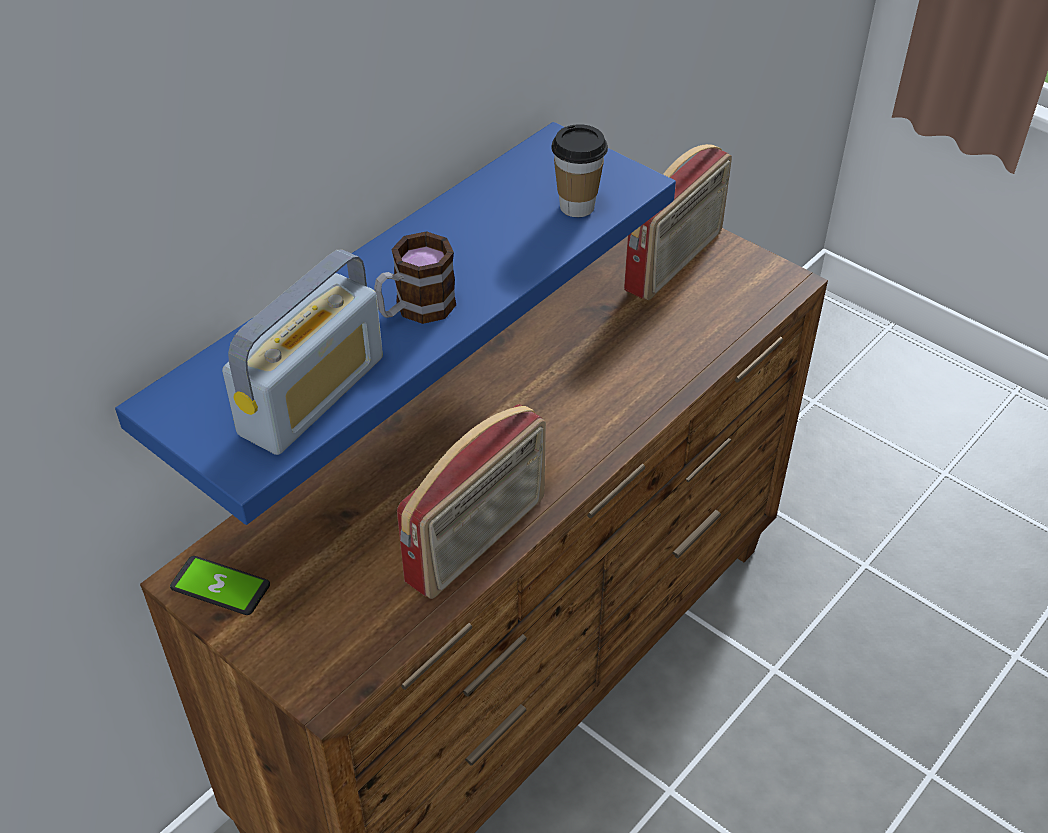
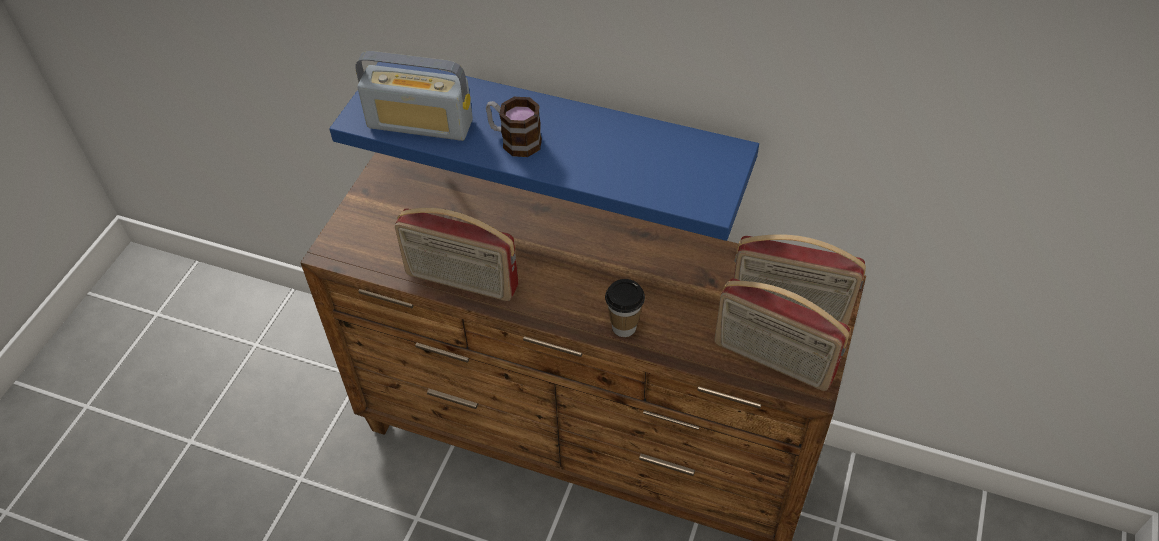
camera: 70 degrees right, 5 degrees up
(220, 586) = (384, 183): phone -> none
(577, 207) = (662, 183): cup -> cup (624, 327)
(742, 298) = (772, 361): none -> radio

